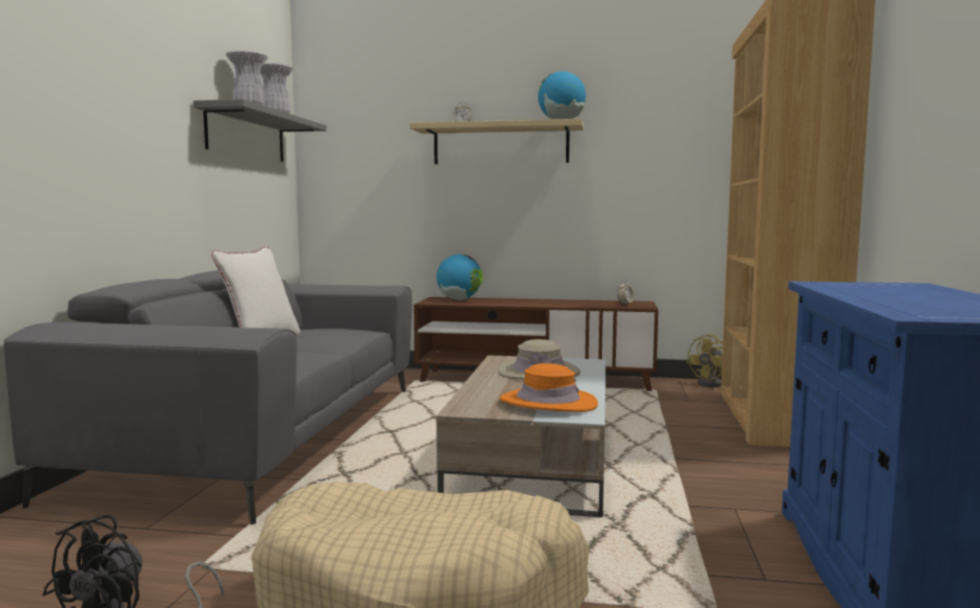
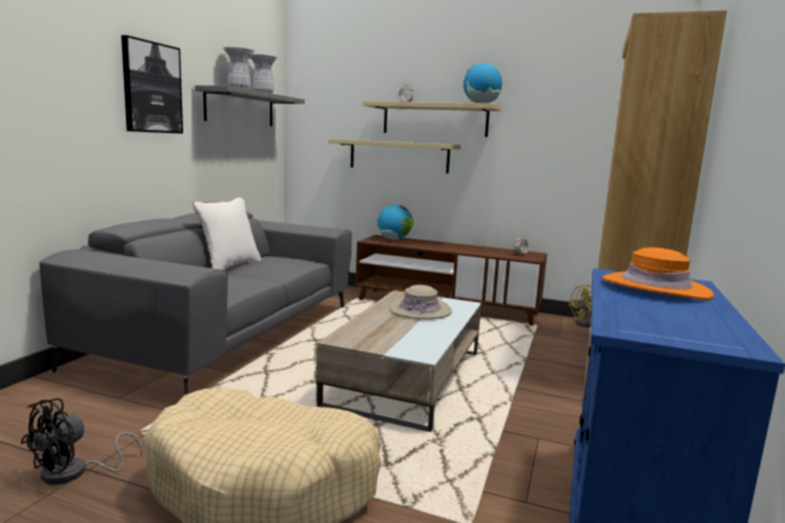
camera: 10 degrees right, 5 degrees up
(142, 99) = (152, 88): none -> picture
(456, 193) = (399, 156): none -> beige shelf
(548, 402) = (406, 339): orange hat -> orange hat (655, 288)

